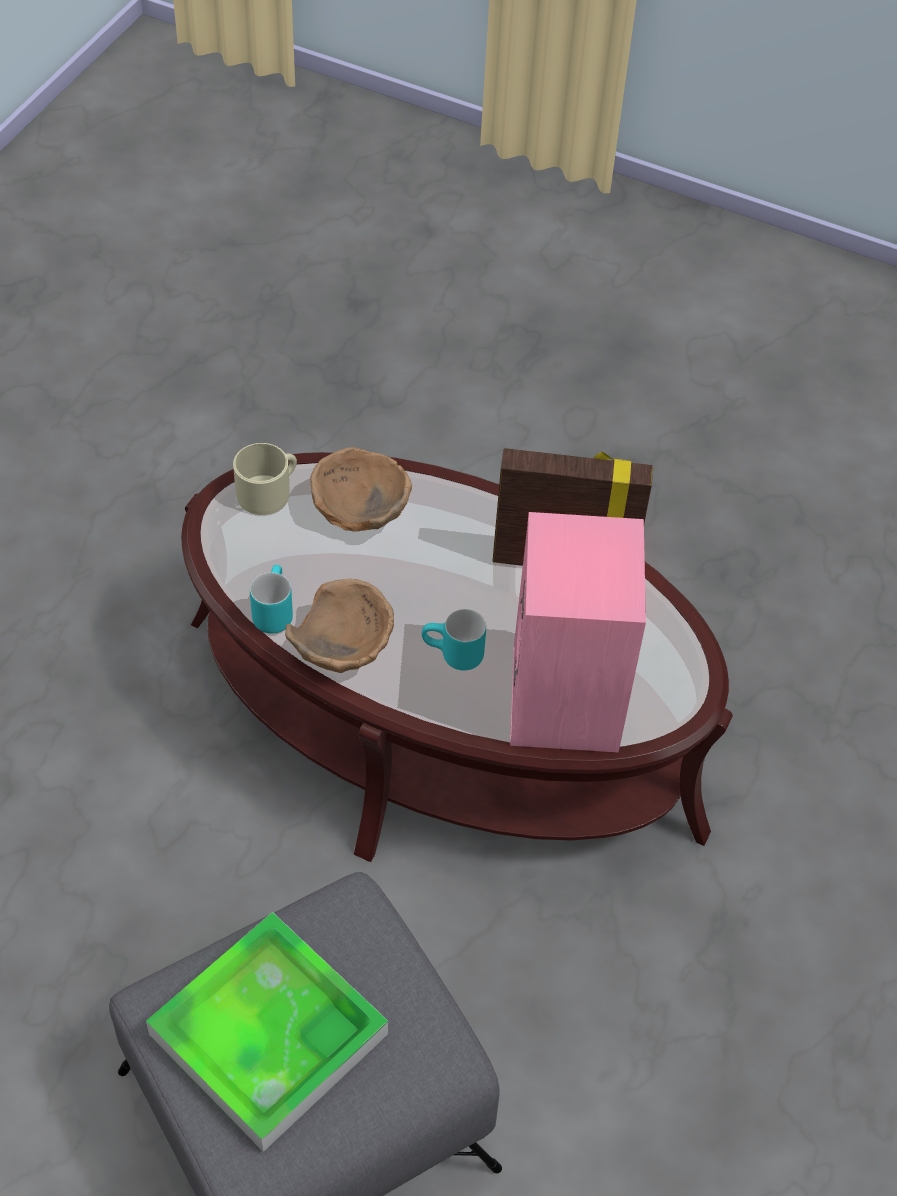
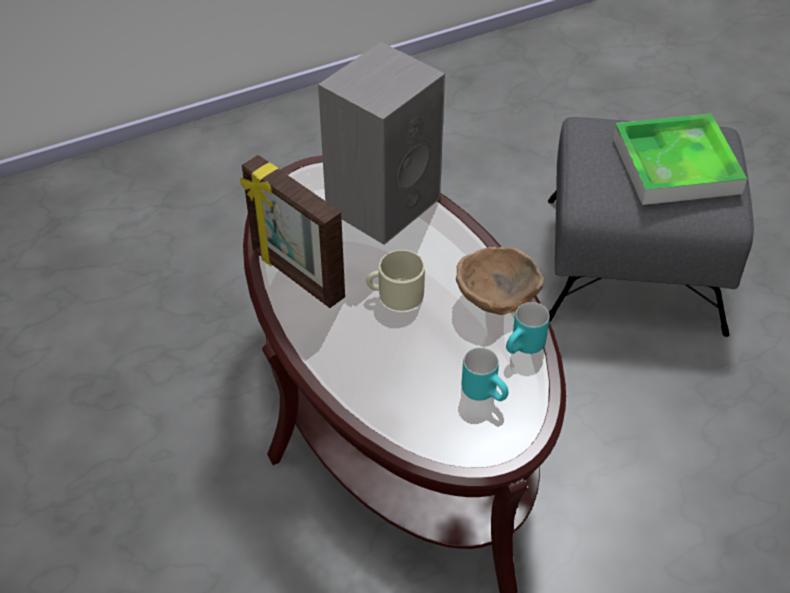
camera: 140 degrees left, 5 degrees down
(269, 491) = (457, 440): beige mug -> beige mug (395, 294)
(363, 512) = (399, 384): brown bowl -> none
(452, 657) = (427, 259): turquoise mug -> turquoise mug (486, 392)
(568, 701) = (383, 201): pink speaker -> grey speaker

